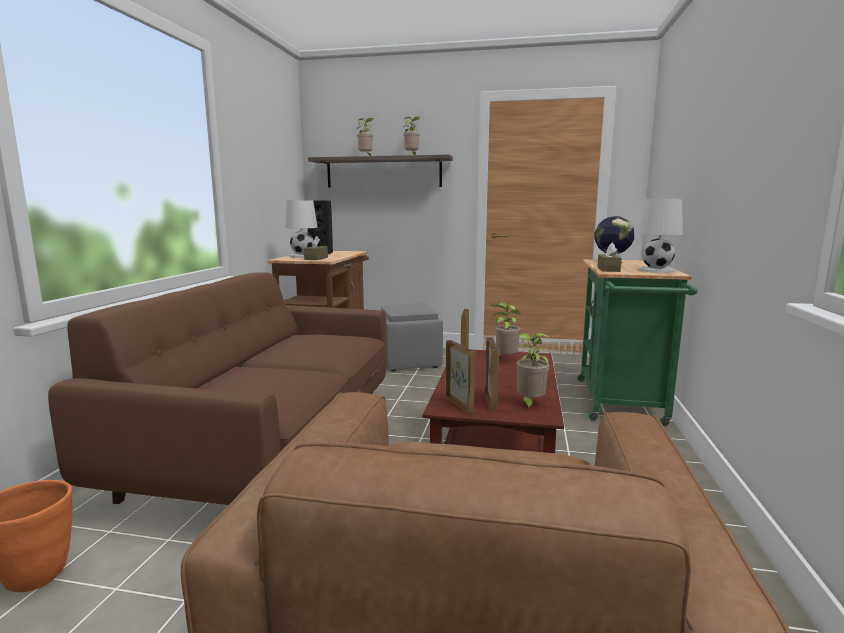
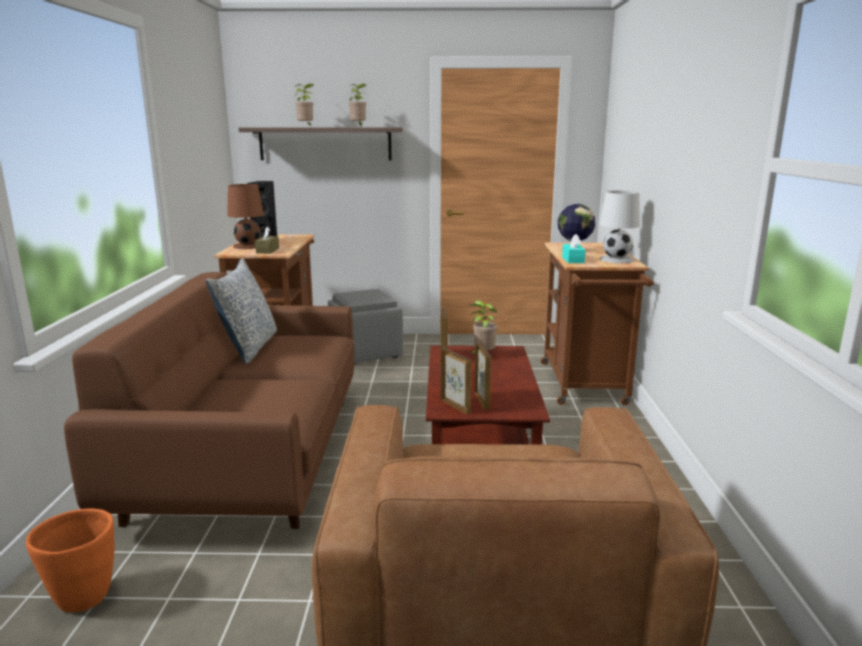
camera: 10 degrees left, 5 degrees up
(281, 342) = (249, 347): none -> pillow
(302, 256) = (248, 246): white table lamp -> brown table lamp
(530, 404) = (517, 401): potted plant -> none
(608, 269) = (573, 260): brown tissue box -> turquoise tissue box
(621, 404) = (584, 386): green cart -> brown cart

